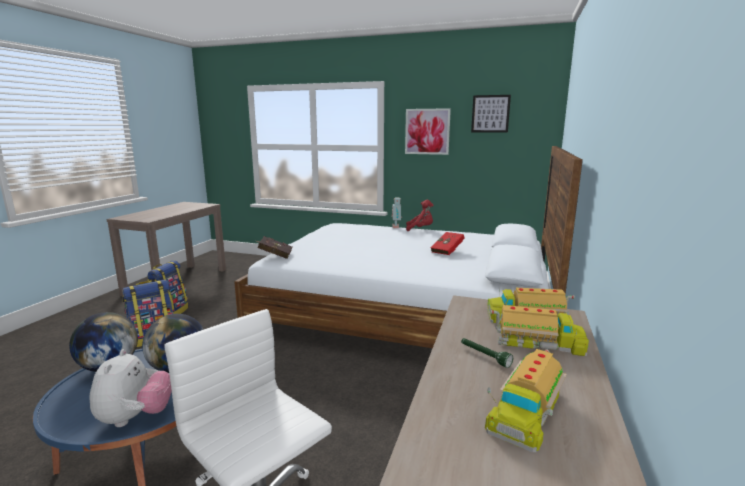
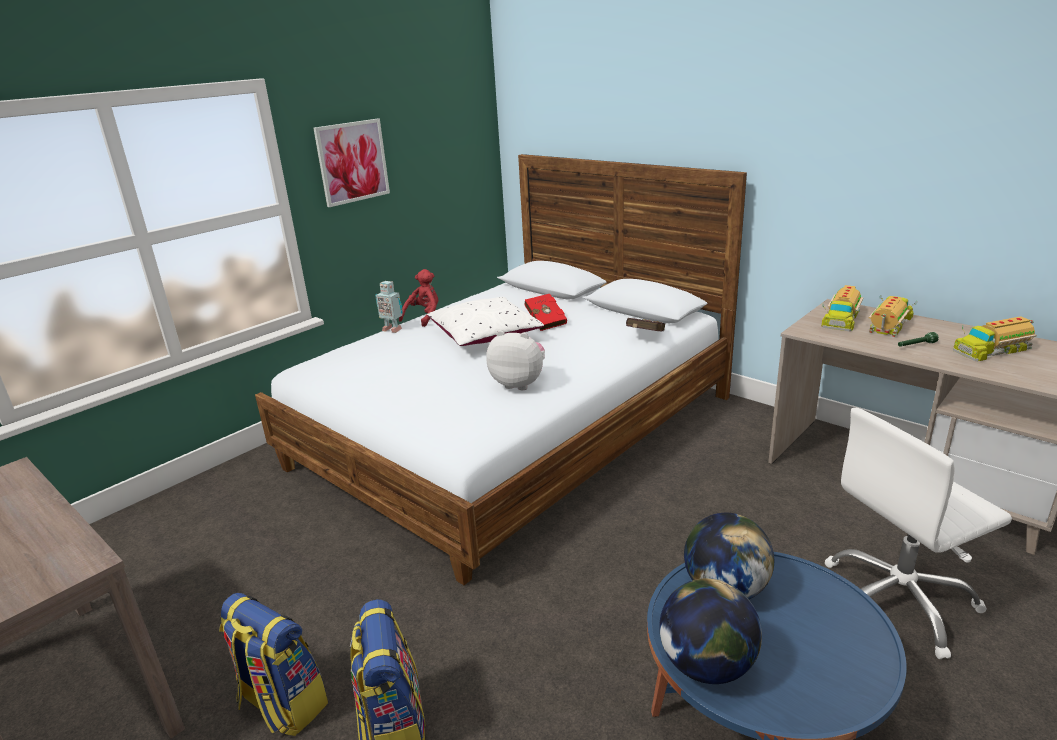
camera: 65 degrees left, 10 degrees up
(135, 418) = (847, 622): plush toy -> plush toy (519, 383)
(274, 255) = (451, 438): red book -> red book (644, 337)
(408, 242) = (485, 335): none -> white pillow
(490, 114) = (427, 120): picture -> none
(525, 410) = (992, 349): toy truck -> toy truck turned 105 degrees clockwise

